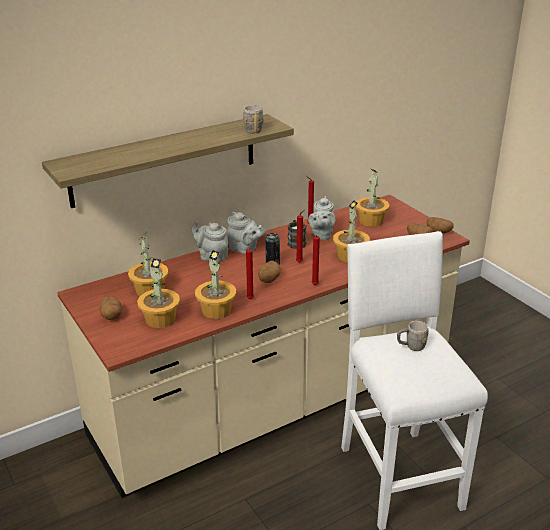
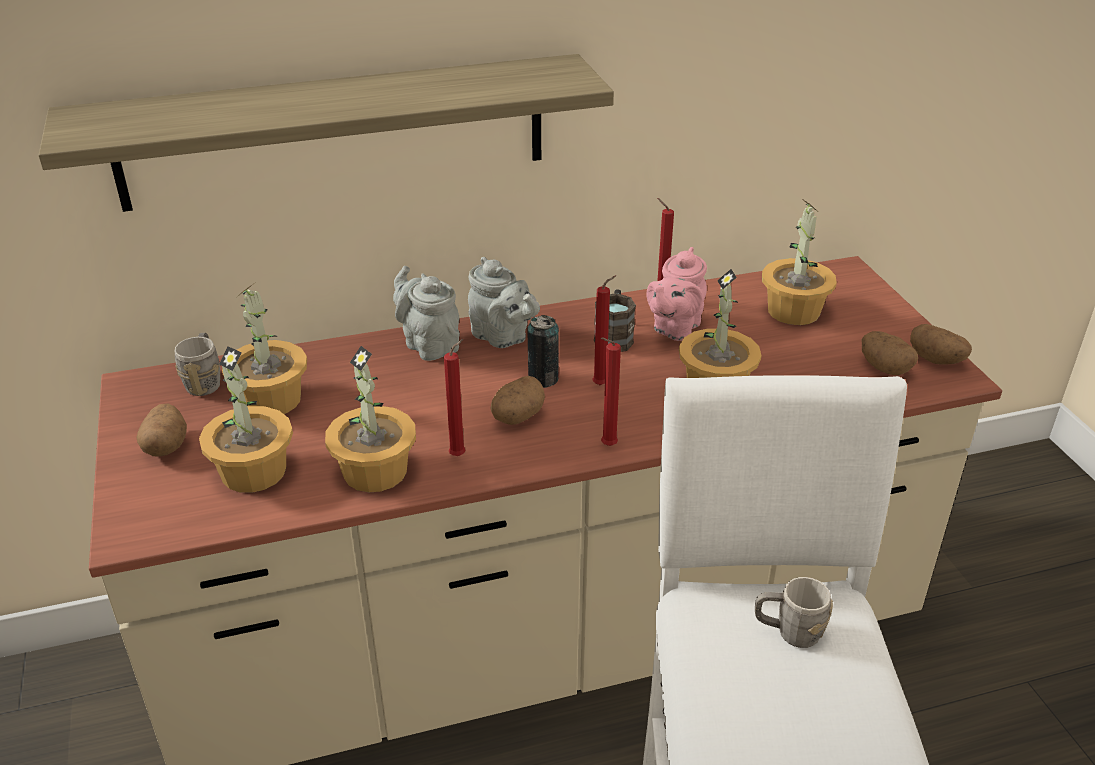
camera: 15 degrees right, 5 degrees up
(252, 129) = (522, 83): grey mug -> grey mug (205, 381)
(321, 235) = (674, 328): grey teapot -> pink teapot

